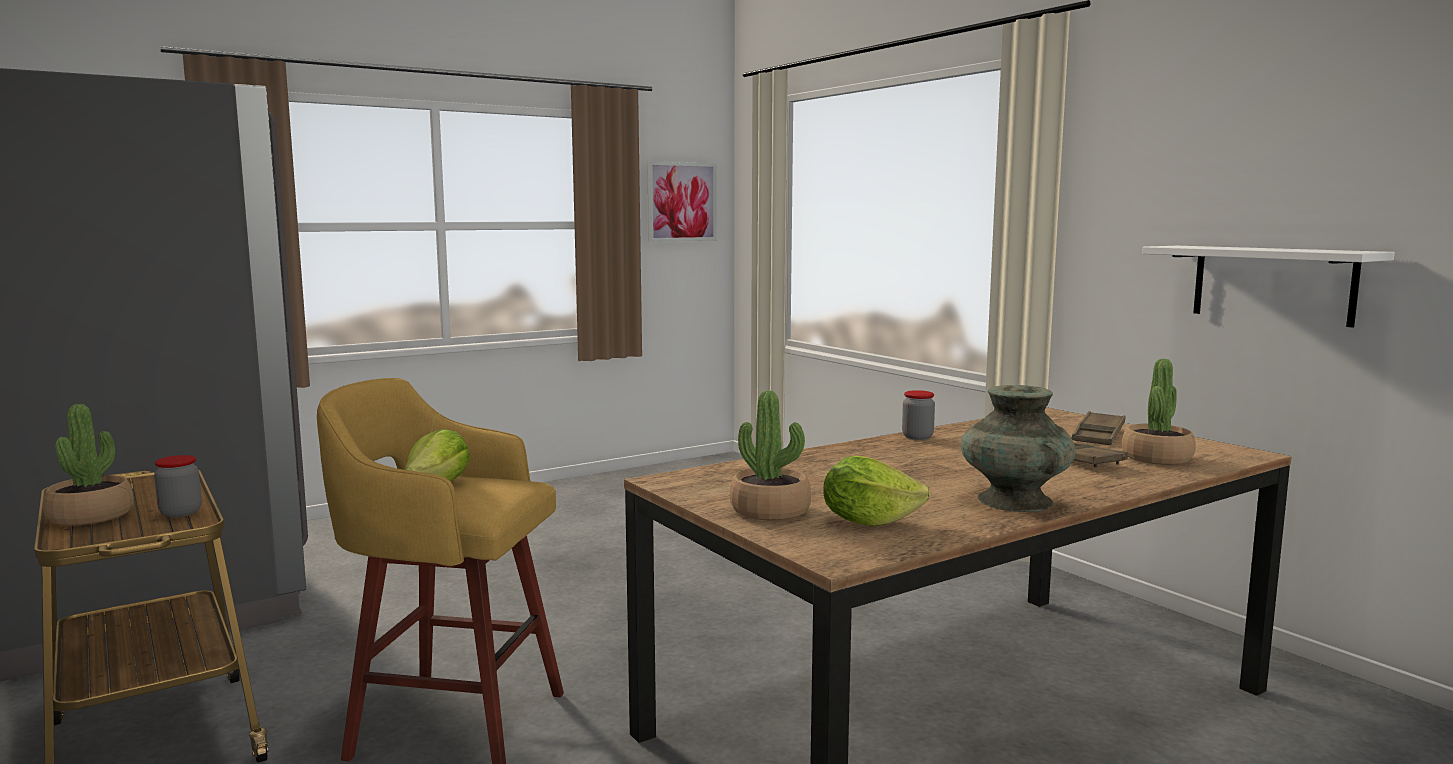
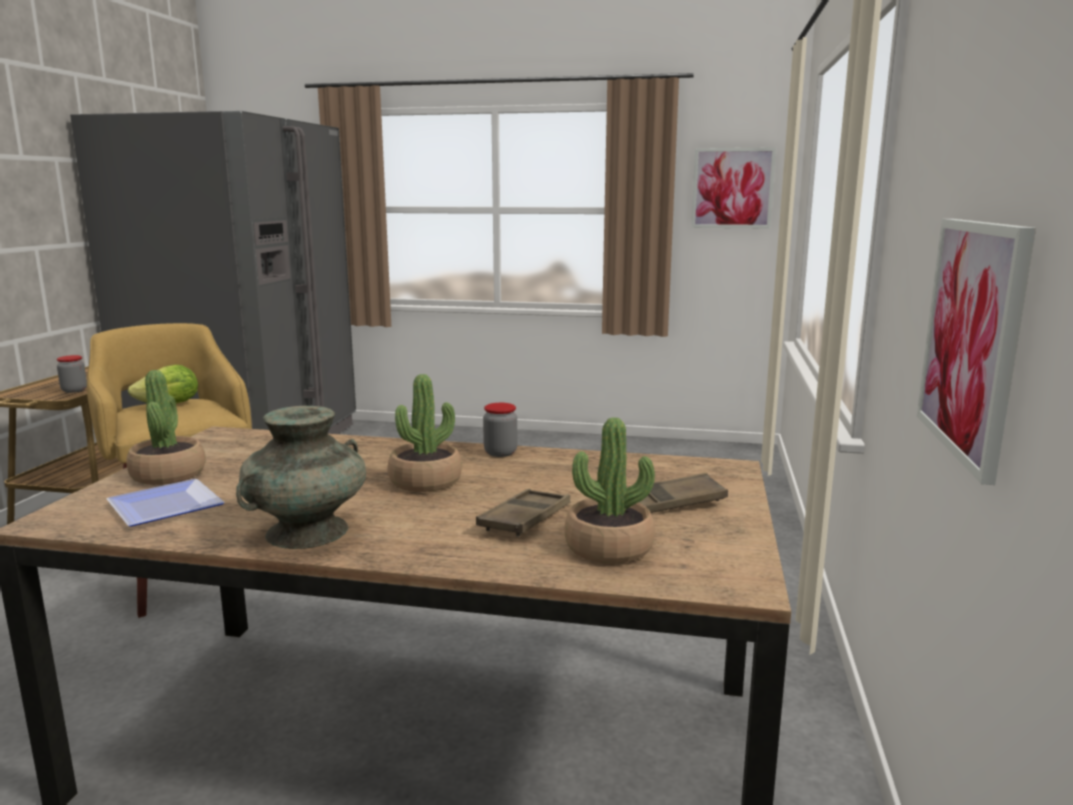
camera: 45 degrees right, 5 degrees up
(91, 516) = (52, 383): potted plant -> potted plant (425, 481)
(868, 521) = (168, 505): lettuce -> plate
(1272, 284) = (972, 338): white shelf -> picture

